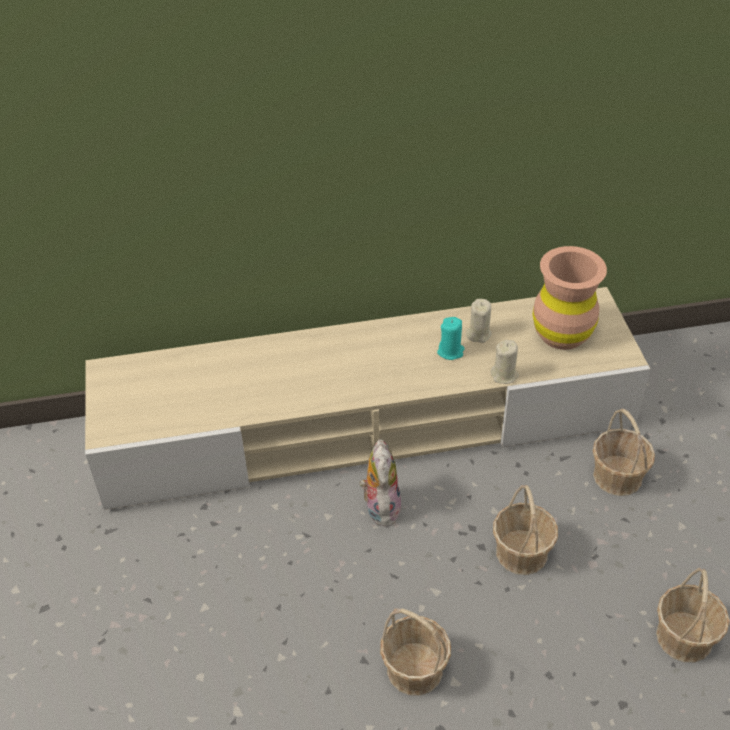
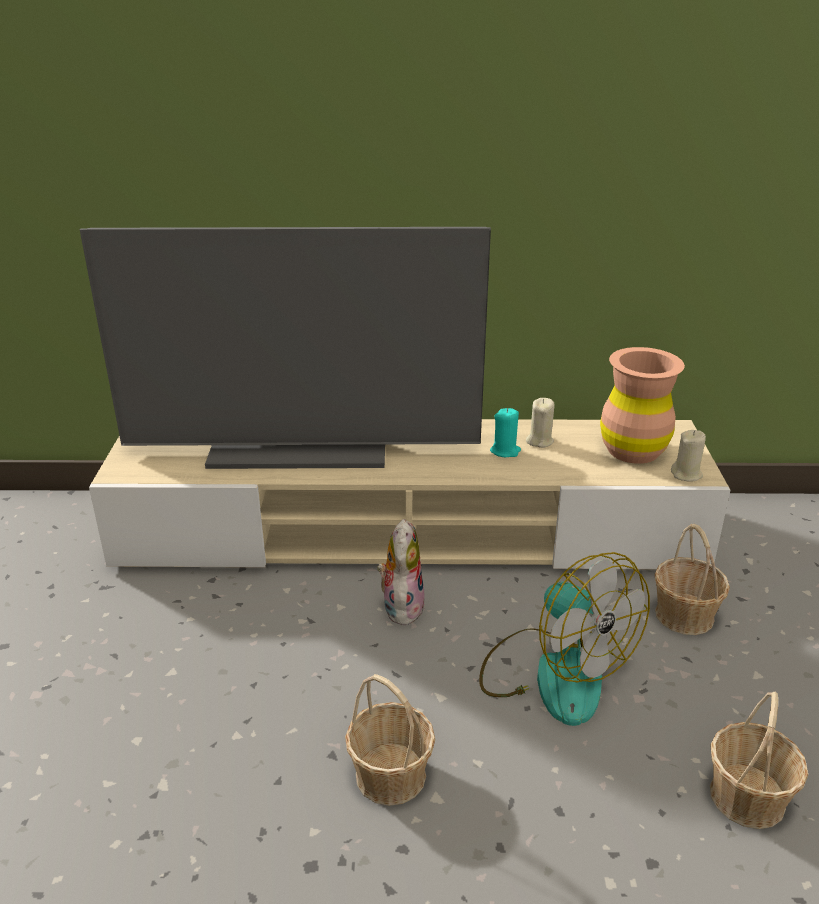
camera: 10 degrees right, 15 degrees down
(264, 373) = (301, 446): none -> television
(504, 375) = (559, 476): beige candle -> beige candle (686, 474)
(522, 552) = (553, 673): basket -> fan

